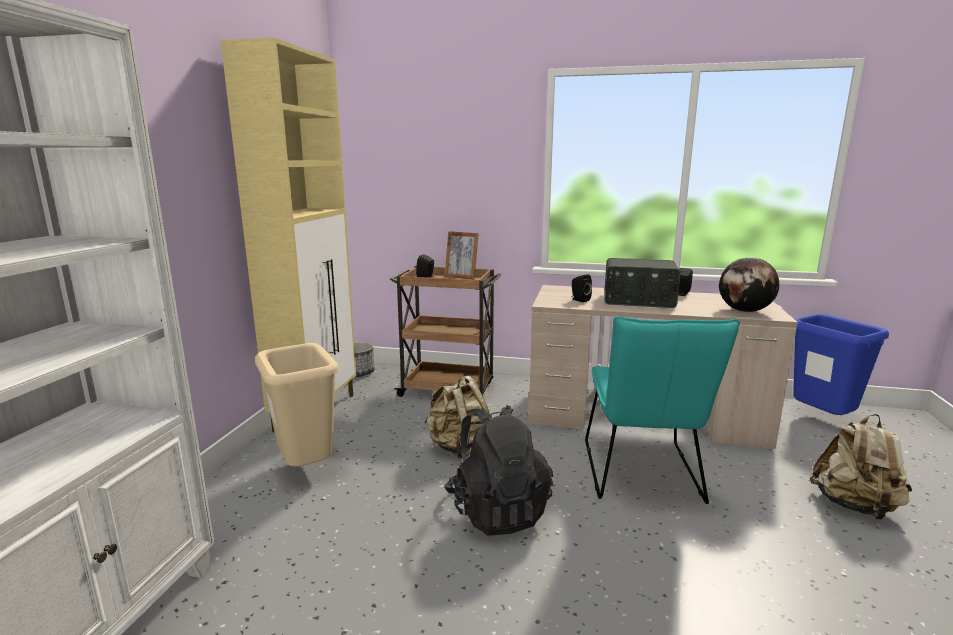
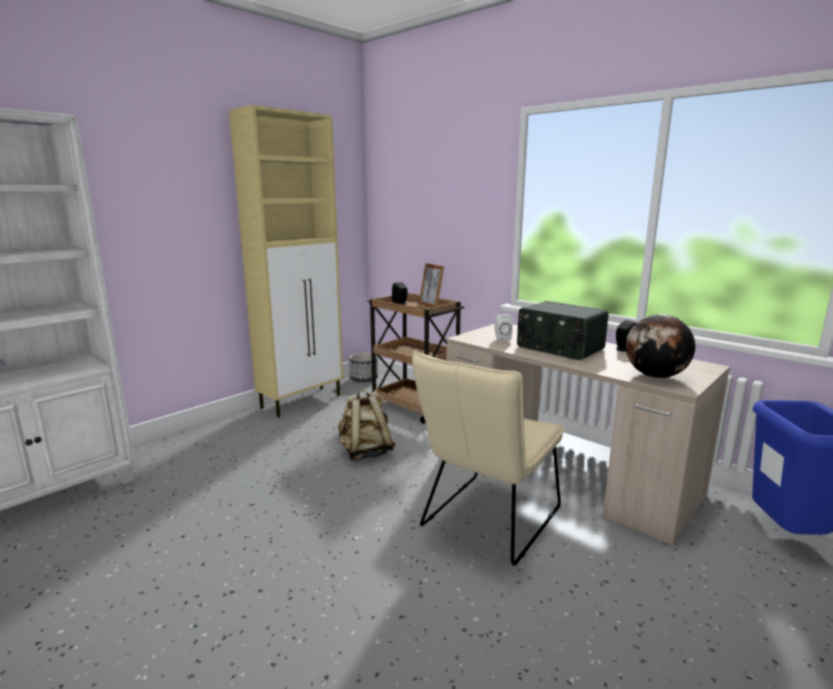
camera: 30 degrees right, 0 degrees up
(307, 470) = (249, 438): beige trash can -> none
(497, 510) = (332, 506): black backpack -> none
(579, 300) = (501, 339): black speaker -> white speaker
(642, 476) = (486, 521): turquoise chair -> beige chair
(855, 506) = (688, 631): beige backpack -> none

